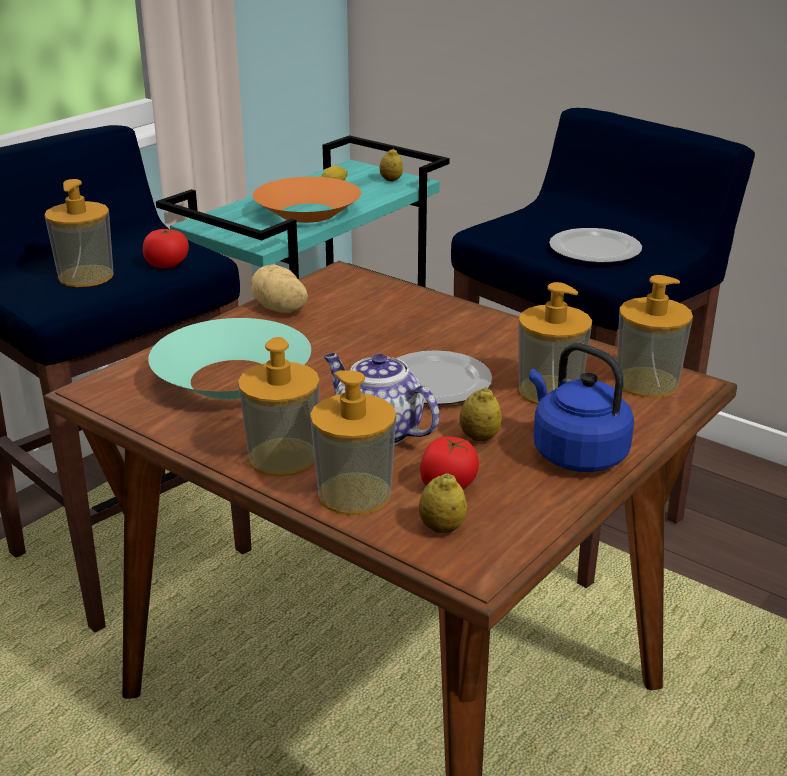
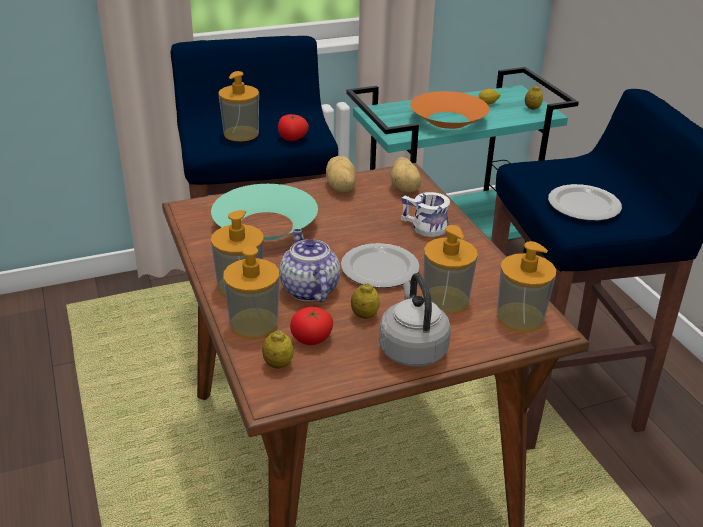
camera: 30 degrees right, 5 degrees up
(361, 289) = (405, 188): none -> potato
(433, 324) = (423, 227): none -> white mug
(575, 453) = (412, 348): blue kettle -> grey kettle

